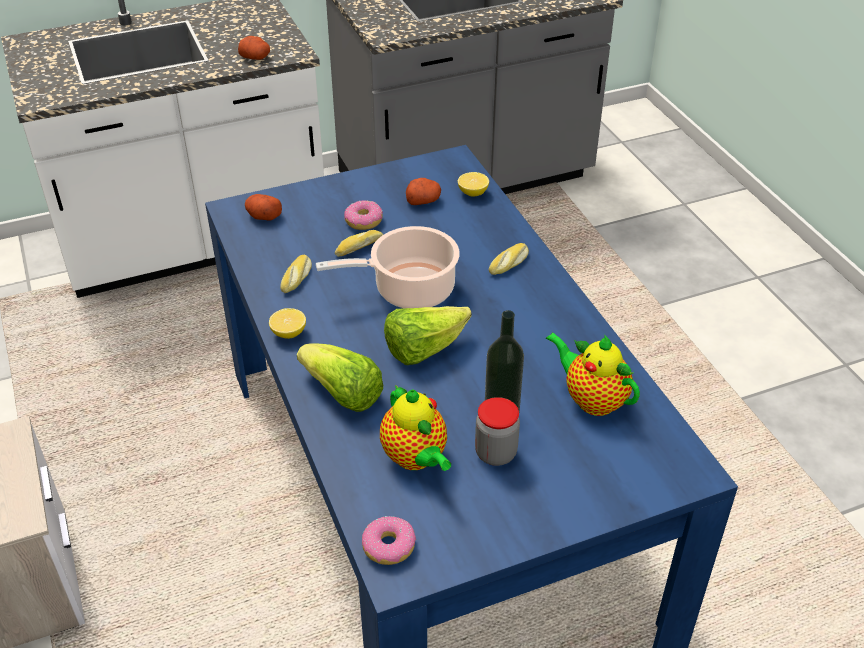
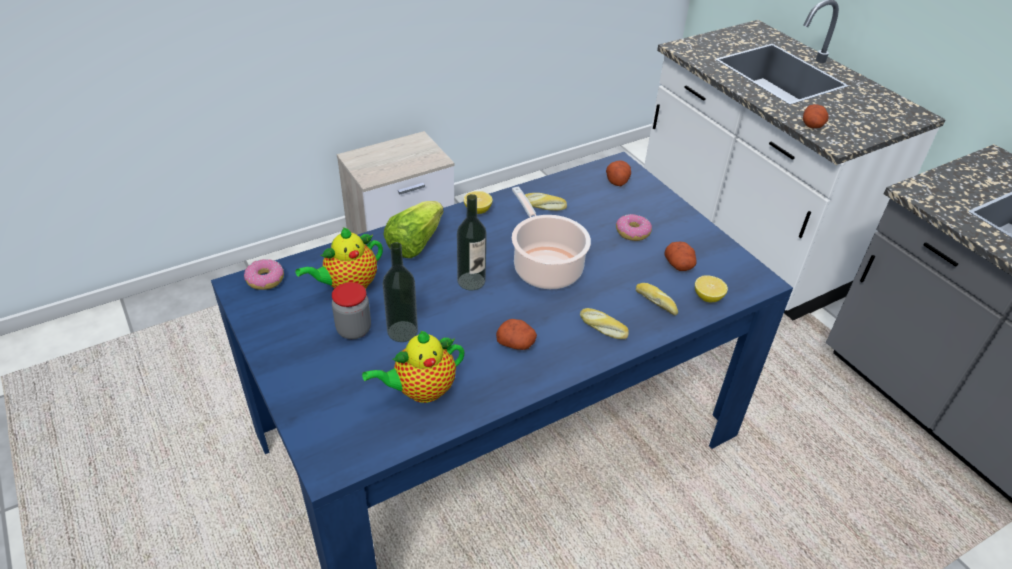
camera: 80 degrees right, 0 degrees up
(358, 247) = (594, 233): bread -> bread (656, 302)
(423, 349) = (471, 281): lettuce -> bottle
(526, 324) = (516, 343): none -> potato
(591, 399) = (421, 390): teapot -> teapot turned 150 degrees counterclockwise

